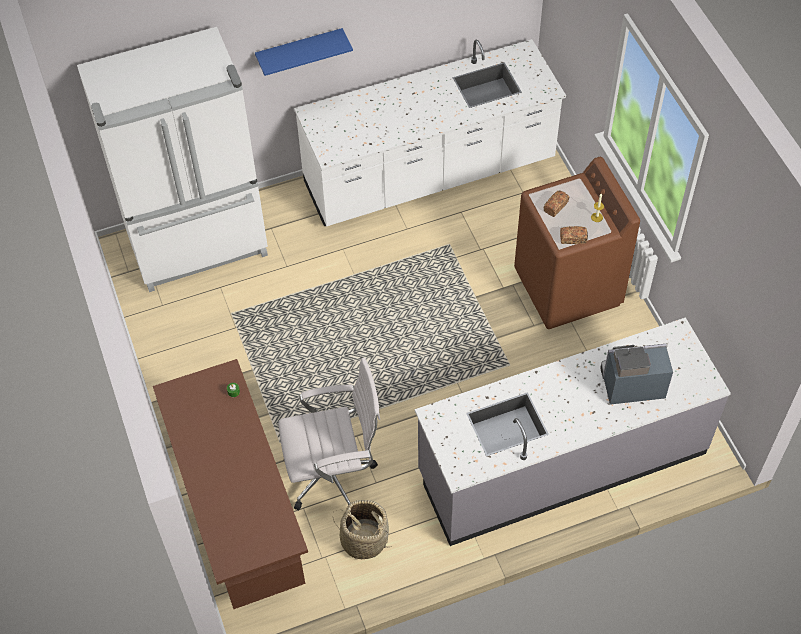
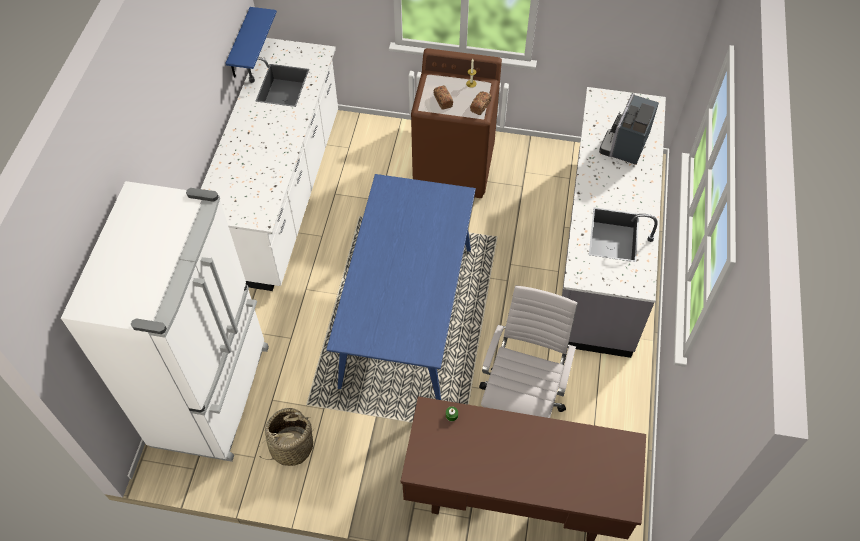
camera: 60 degrees left, 0 degrees up
(300, 51) = (170, 161): blue shelf -> blue shelf (240, 45)
(364, 539) = (592, 414): basket -> basket (291, 446)
(368, 339) = (407, 316): none -> blue dining table

